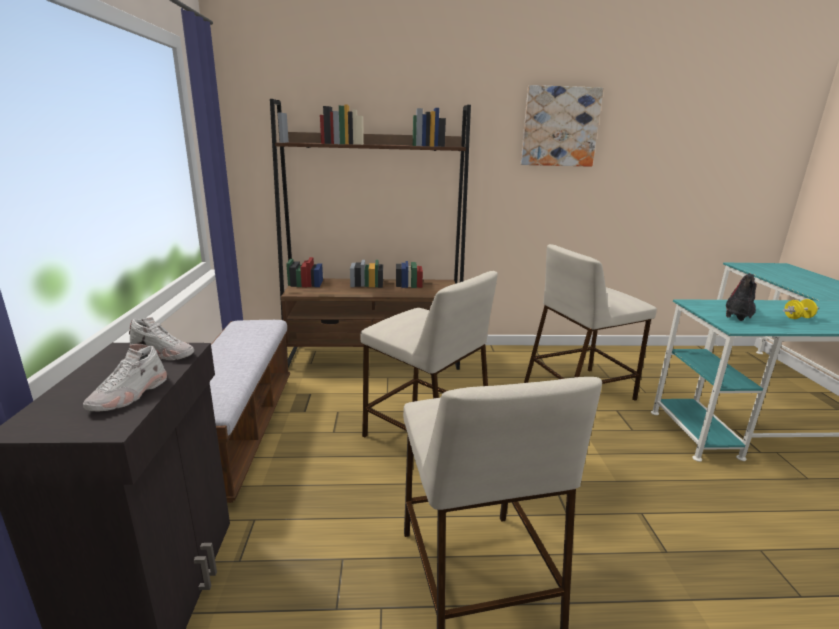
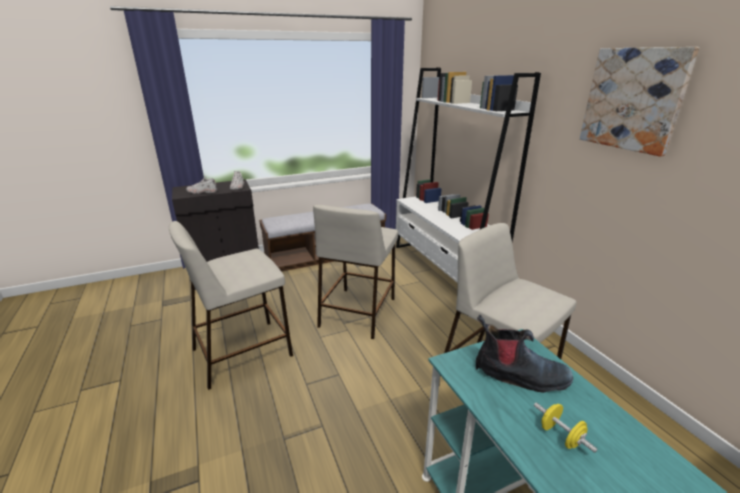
camera: 70 degrees right, 5 degrees up
(374, 357) = (443, 269): brown bookcase -> white bookcase

